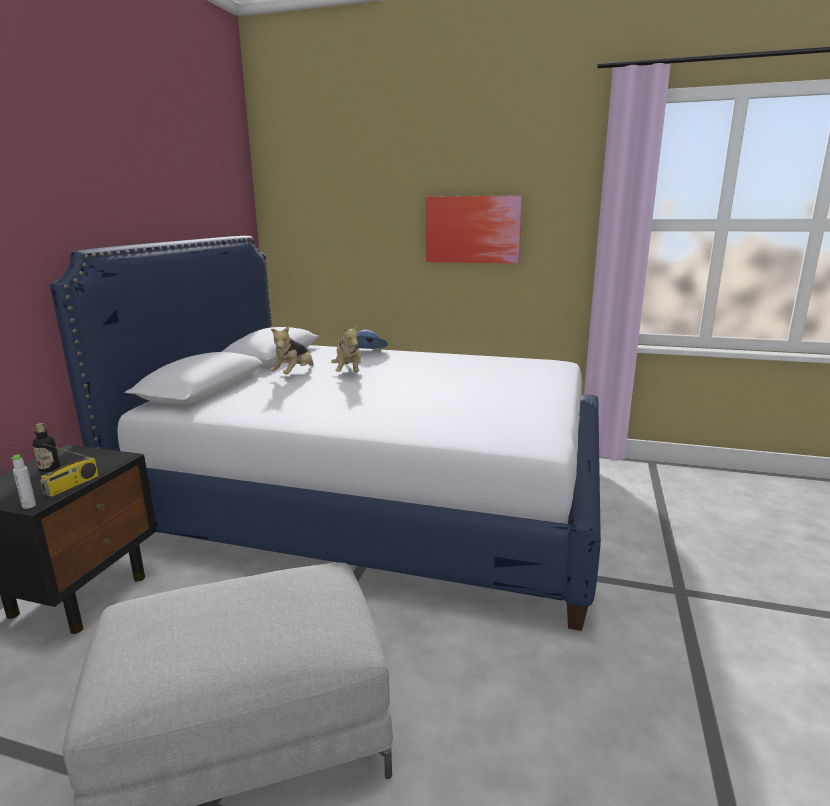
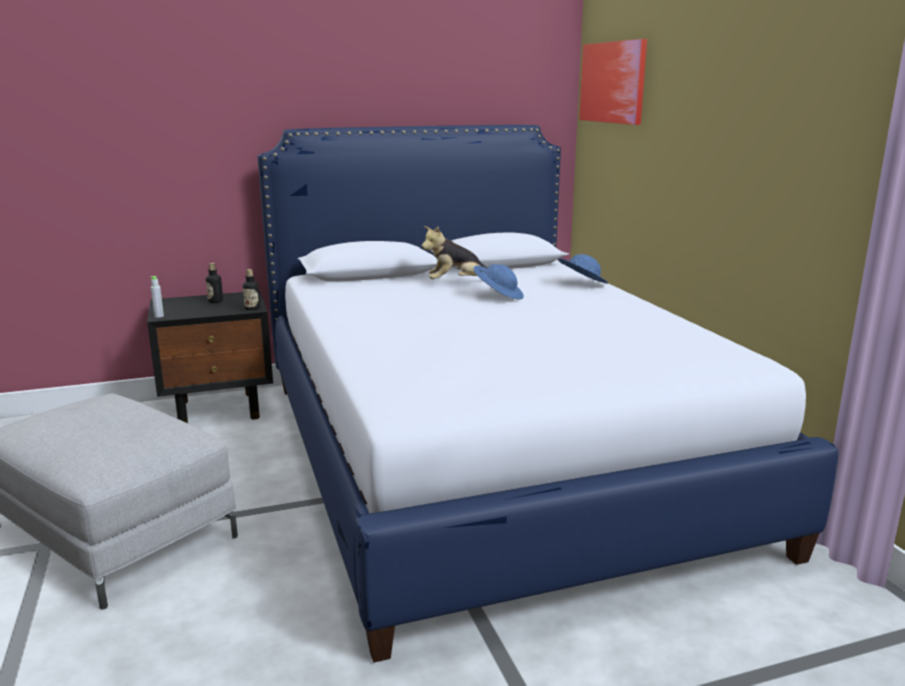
camera: 55 degrees right, 0 degrees up
(72, 485) = (196, 314): radio -> none
(120, 458) = (252, 308): none -> bottle
(349, 373) = (498, 296): plush toy -> blue hat
(472, 229) = (750, 133): picture -> picture (613, 82)

